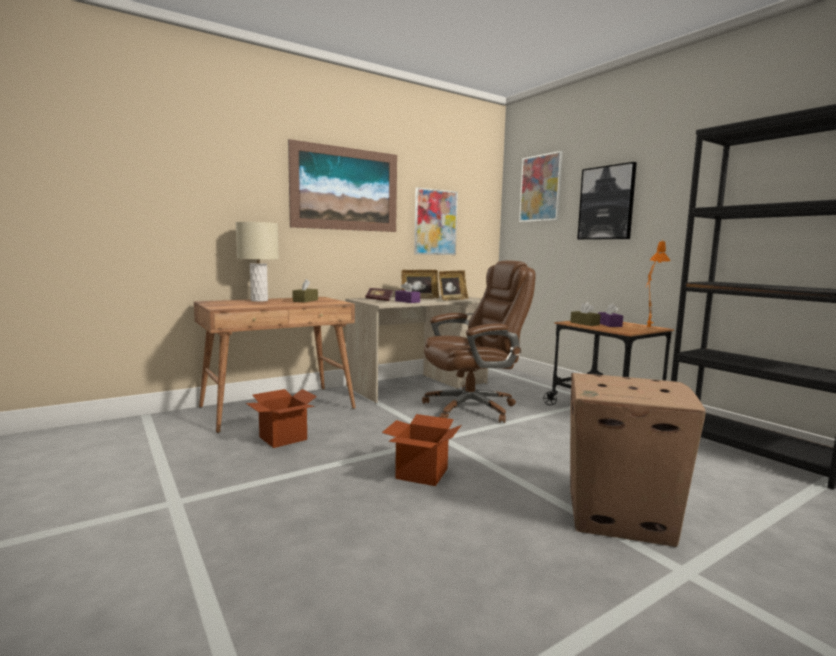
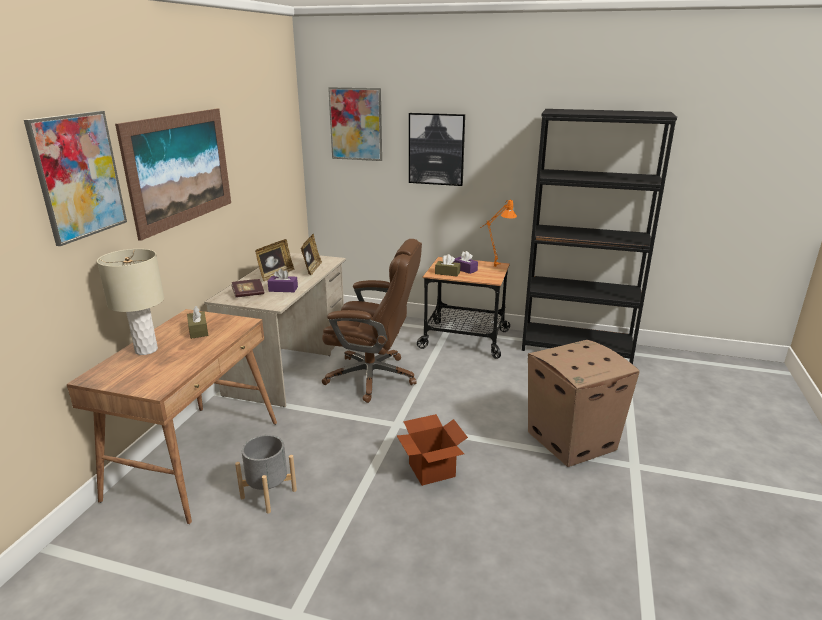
camera: 40 degrees left, 15 degrees up
(283, 438) = (268, 494): cardboard box -> grey planter
(435, 222) = (258, 177): picture -> picture (78, 176)
(472, 408) = (373, 377): brown office chair -> brown office chair turned 75 degrees clockwise

